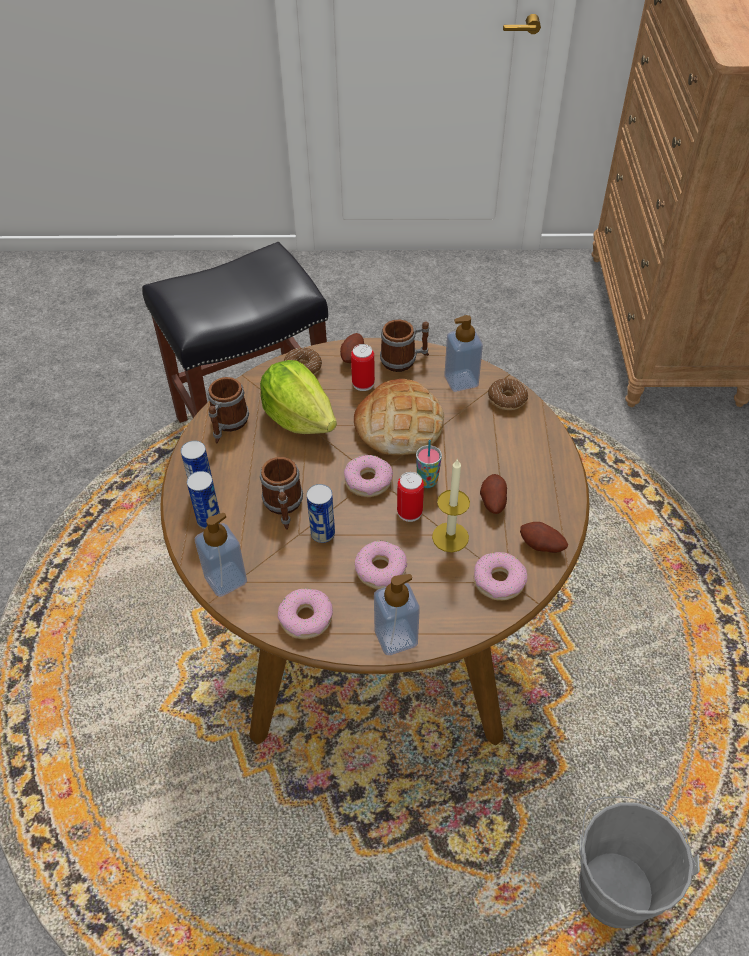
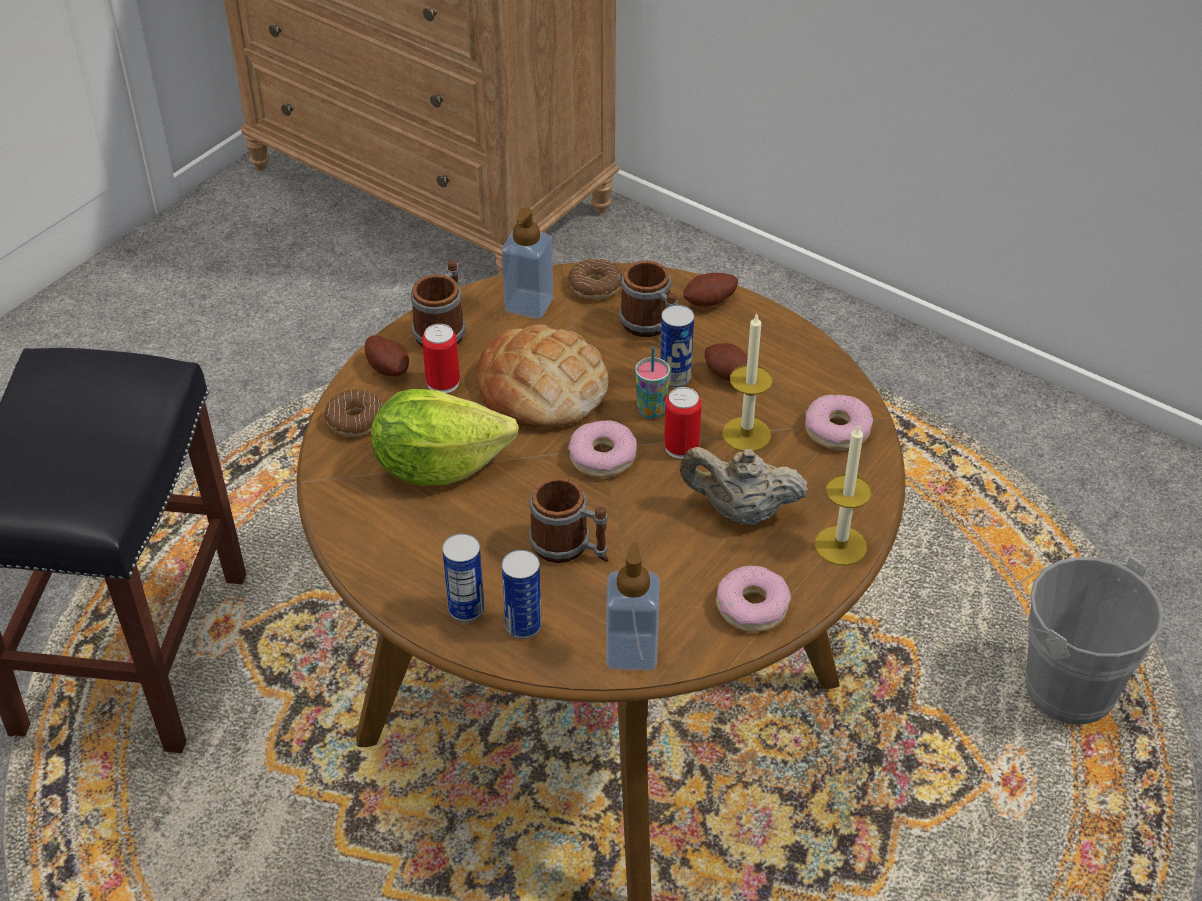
camera: 55 degrees left, 5 degrees down
(227, 425) = (378, 536): mug -> mug (651, 328)
(322, 534) = (643, 534): can -> can (675, 378)
(381, 570) = (740, 512): donut -> beige teapot
(396, 637) = (840, 546): soap dispenser -> candle
(541, 547) = (821, 376): potato -> potato (710, 303)

